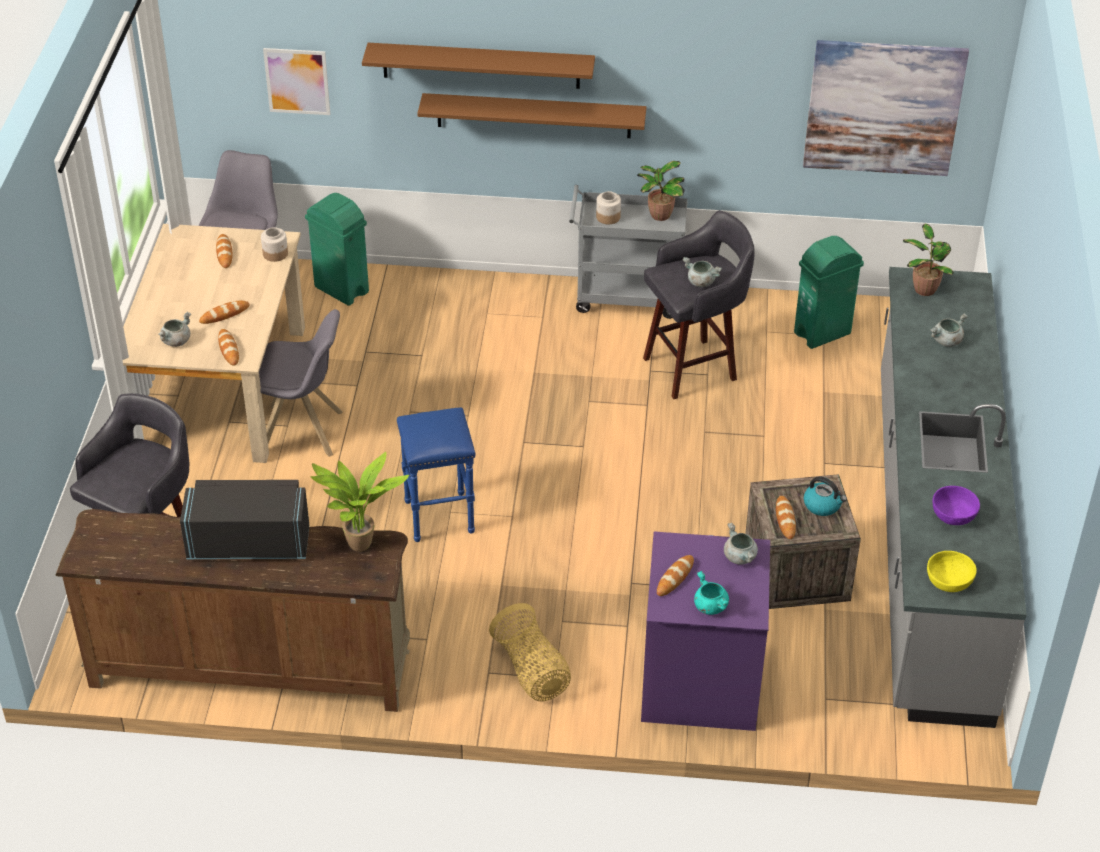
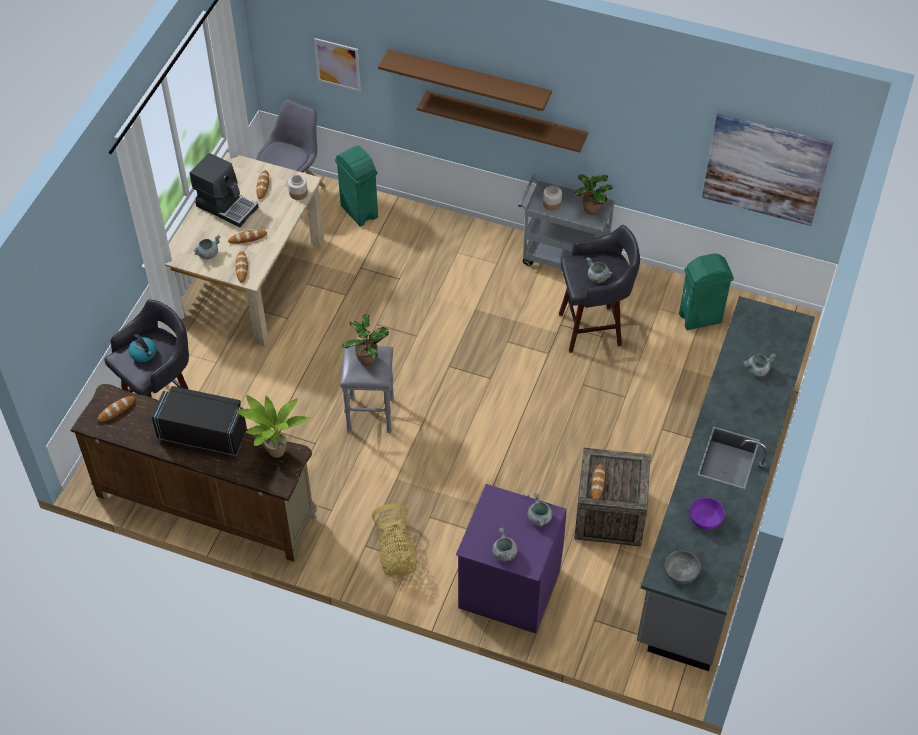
camera: 15 degrees right, 10 degrees up
(183, 283) = (227, 206): none -> coffee machine
(302, 431) = (296, 325): grey chair -> none
(437, 515) = (369, 413): blue stool -> grey stool
(675, 577) = (487, 524): bread -> bread (116, 410)
(710, 606) = (504, 553): turquoise cooking pot -> grey cooking pot
(823, 505) = (629, 478): kettle -> kettle (144, 353)
(924, 288) = (758, 320): potted plant -> potted plant (367, 358)
(948, 581) = (680, 572): yellow bowl -> grey bowl

